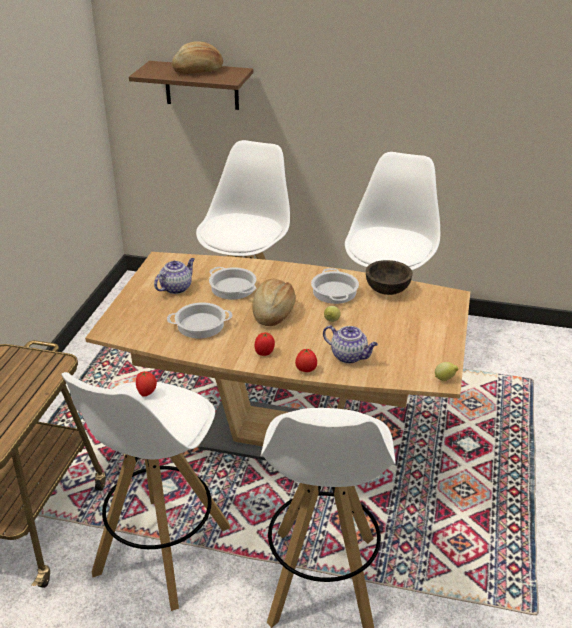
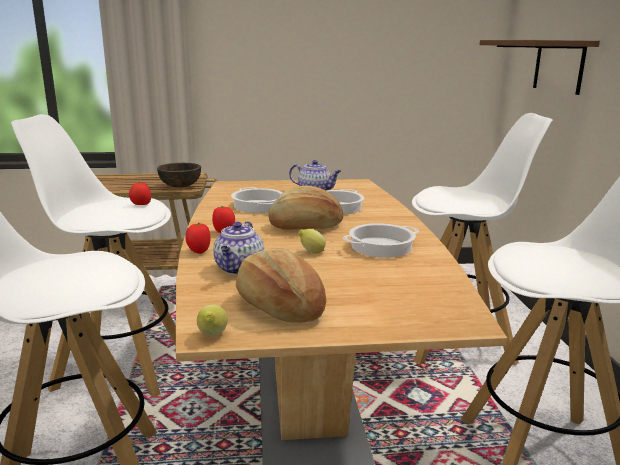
camera: 70 degrees right, 15 degrees down
(198, 71) = (541, 39): bread -> bread (279, 306)
(387, 289) = (425, 274): brown bowl -> brown bowl (180, 186)

